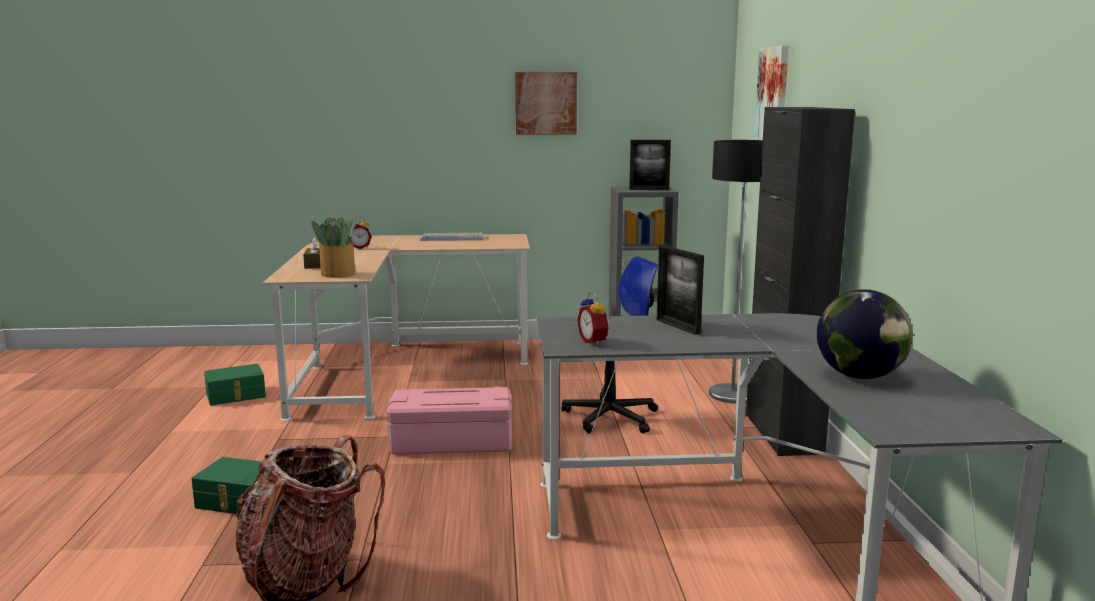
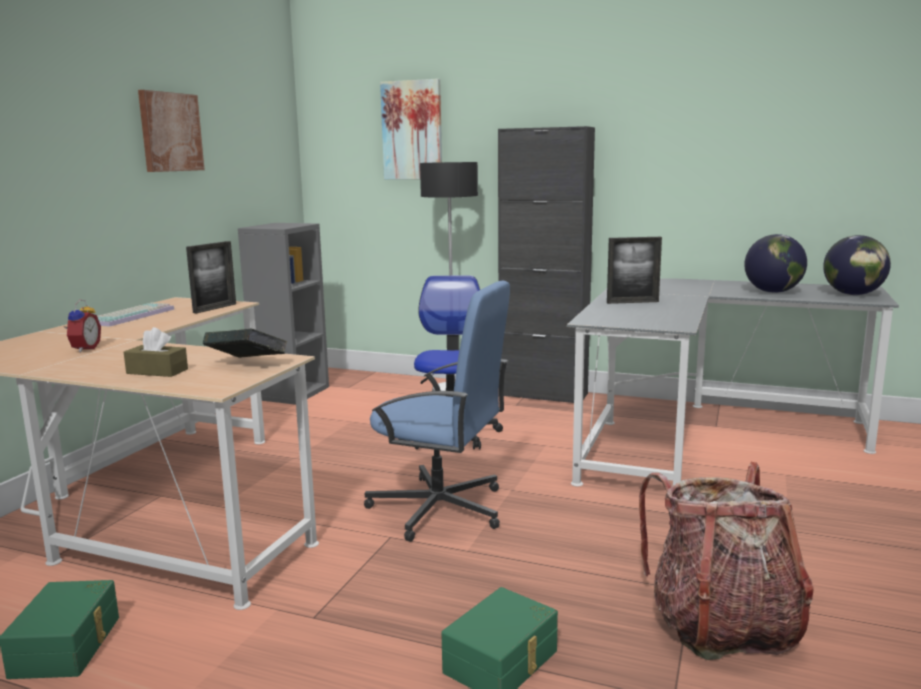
camera: 65 degrees left, 0 degrees up
(337, 274) = (247, 365): potted plant -> book
(451, 442) = (440, 509): pink storage box -> blue office chair
(595, 341) = (663, 319): alarm clock -> none
(649, 189) = (290, 225): picture frame -> picture frame (215, 308)
(925, 418) = (853, 294): none -> globe

